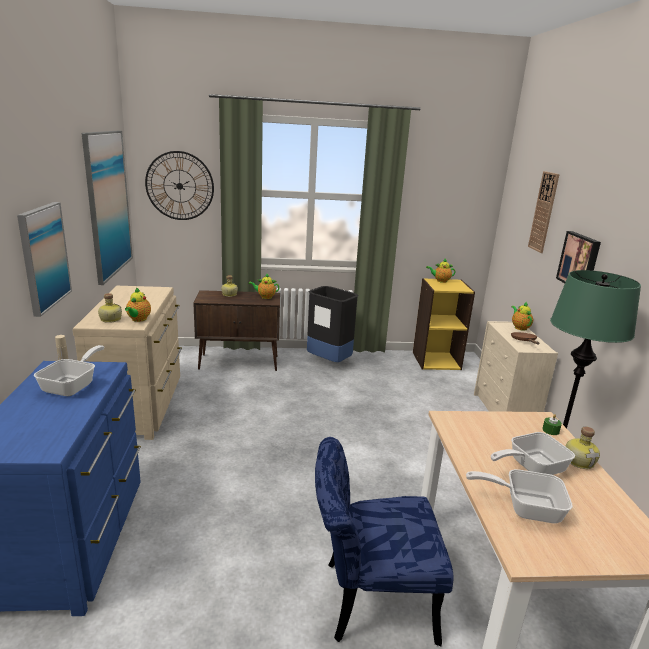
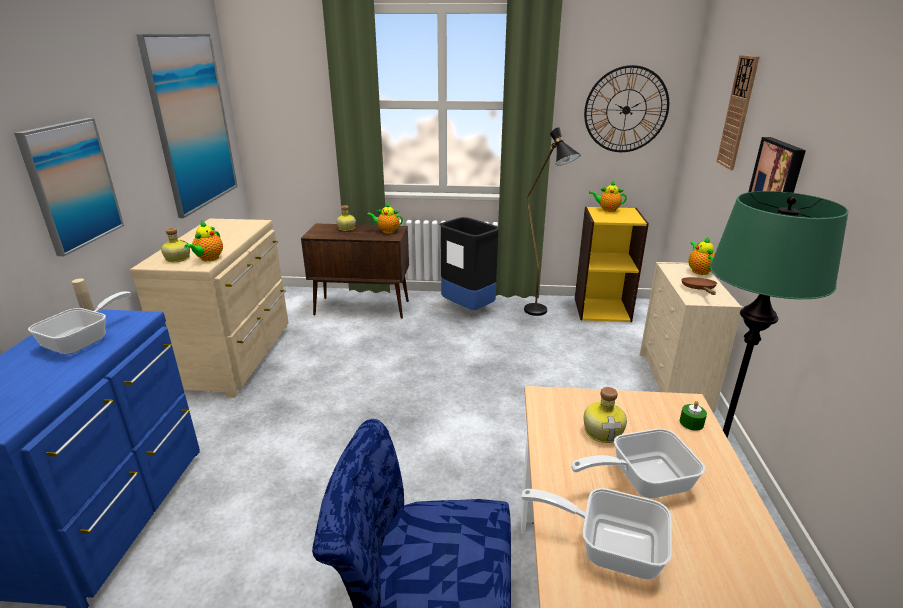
camera: 10 degrees right, 5 degrees up
(179, 186) = (287, 99): wall clock -> wall clock (626, 110)
(389, 365) = (541, 314): none -> black floor lamp
(579, 461) = (720, 474): bottle -> bottle (603, 431)

